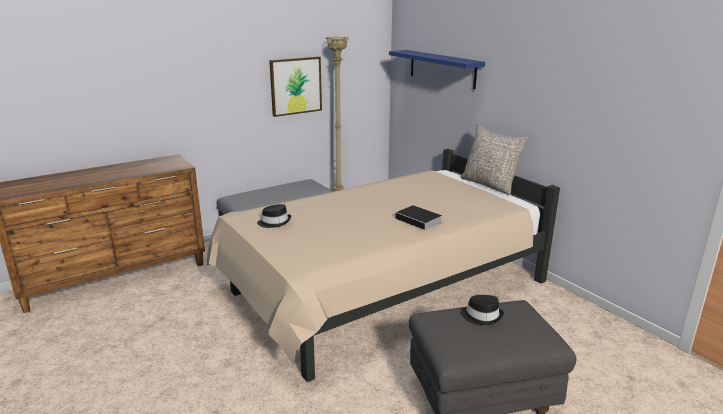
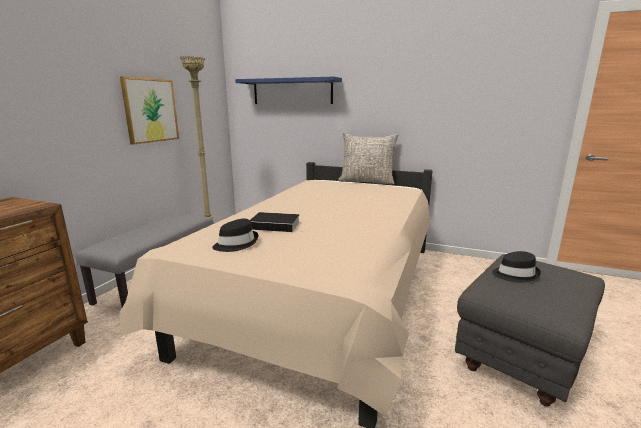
camera: 35 degrees left, 5 degrees down
(419, 220) = (373, 210): book -> book (276, 225)

